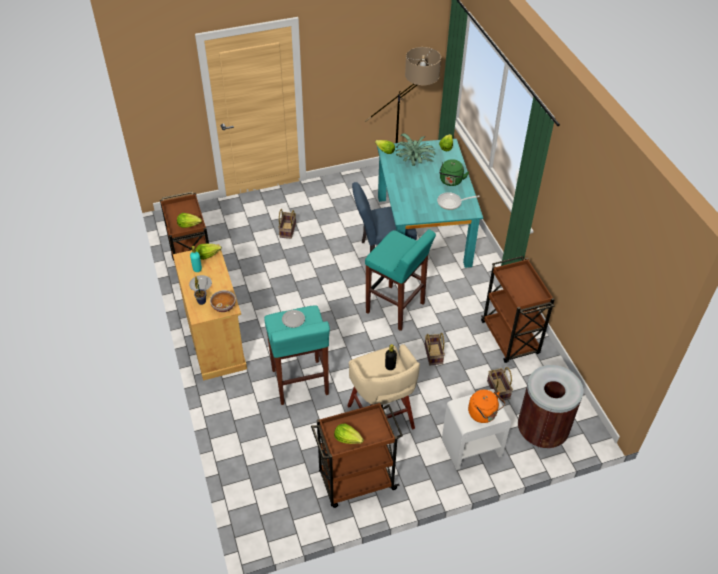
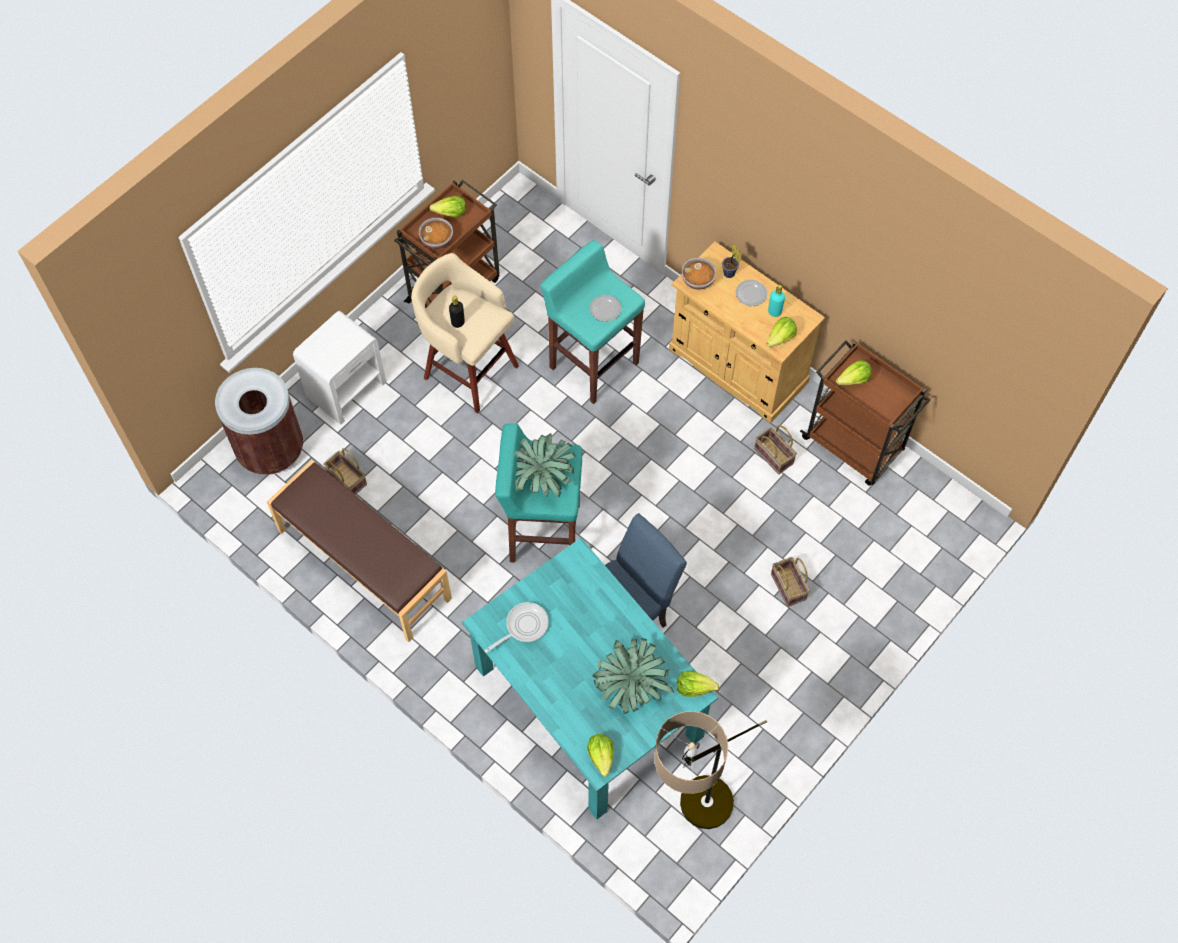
camera: 150 degrees right, 15 degrees up
(370, 423) = (437, 240): none -> bowl
(400, 252) = (540, 478): none -> potted plant
(433, 354) = (455, 487): basket -> basket (775, 456)
(451, 181) = (549, 674): green kettle -> none
(484, 414) = (326, 341): orange kettle -> none
(510, 339) = (363, 565): brown cart -> brown bench

